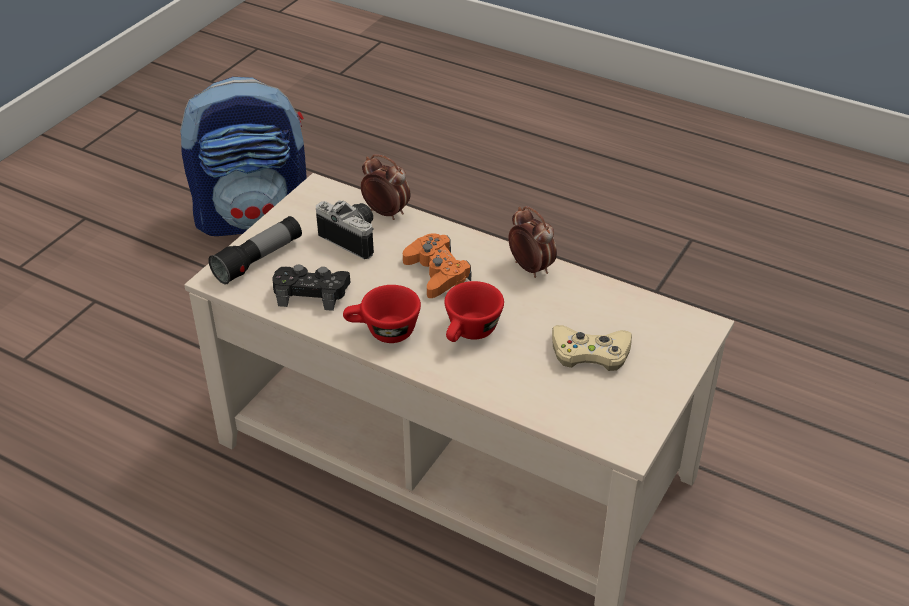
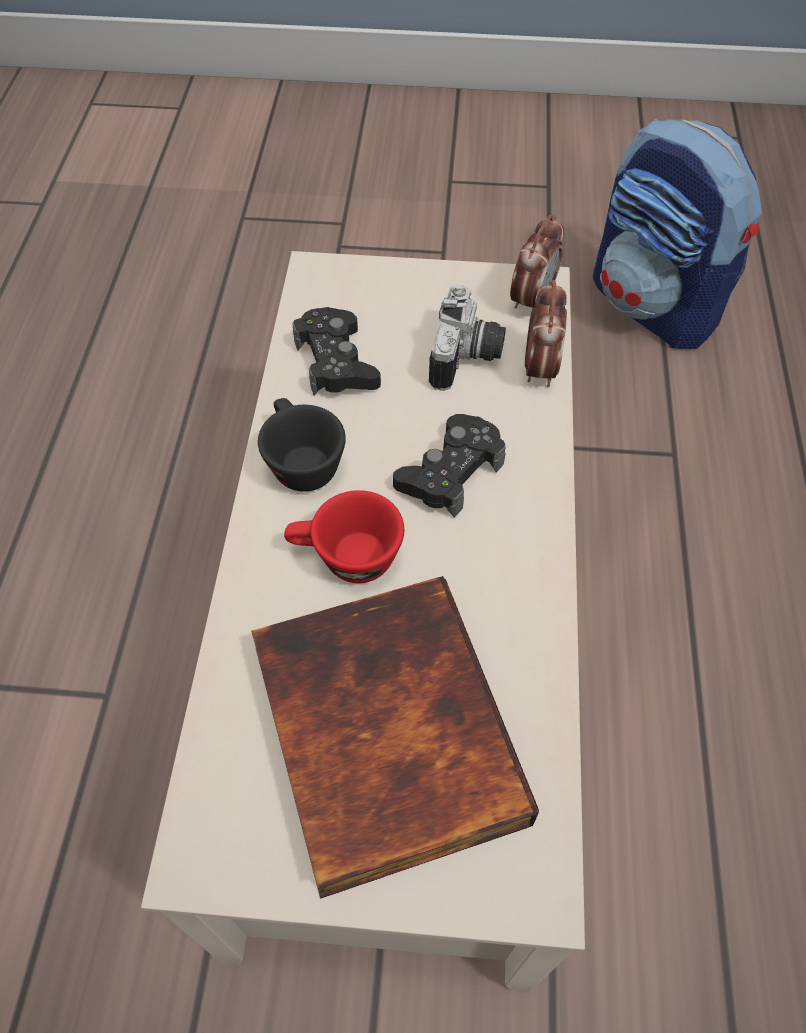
camera: 65 degrees right, 15 degrees up
(259, 260) = (368, 291): flashlight -> none
(383, 332) = (300, 461): red cup -> black cup
(437, 273) = (450, 472): orange game controller -> black game controller
(530, 268) = (530, 580): alarm clock -> alarm clock (531, 300)
(590, 353) = (380, 732): beige game controller -> book

